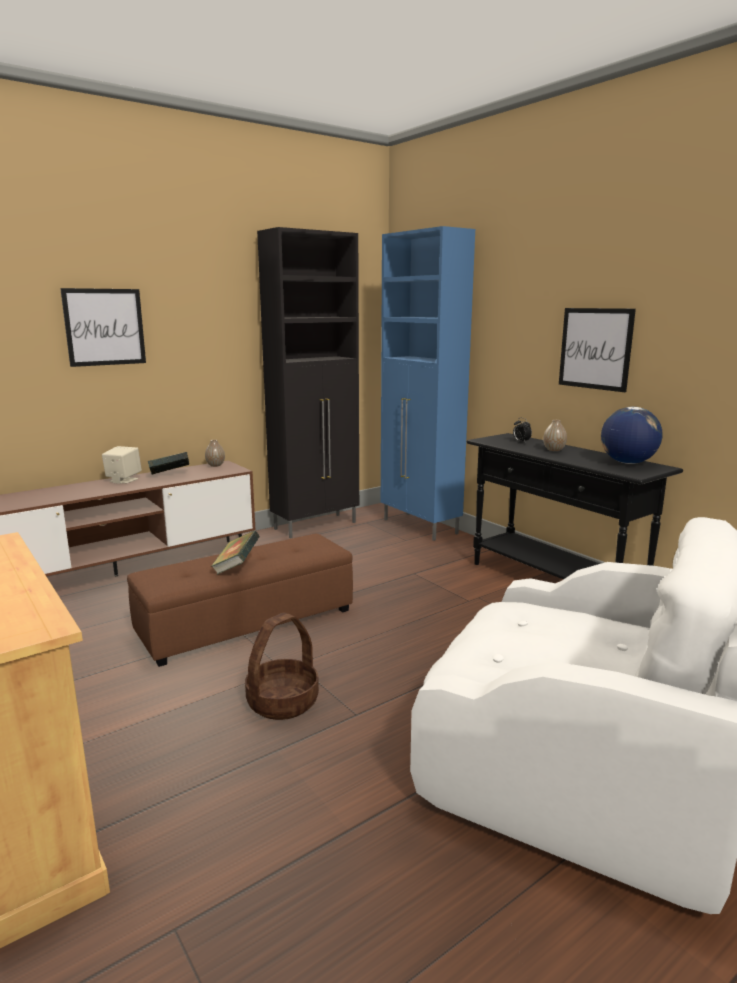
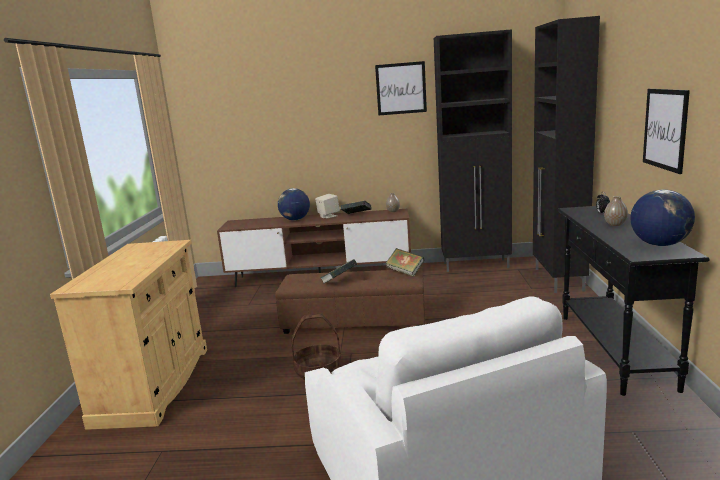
camera: 40 degrees right, 0 degrees up
(72, 490) = (295, 219): none -> globe
(104, 327) = (324, 116): picture -> picture (401, 88)
(308, 539) = (405, 272): none -> book
(420, 527) = (558, 280): blue cabinet -> black cabinet

